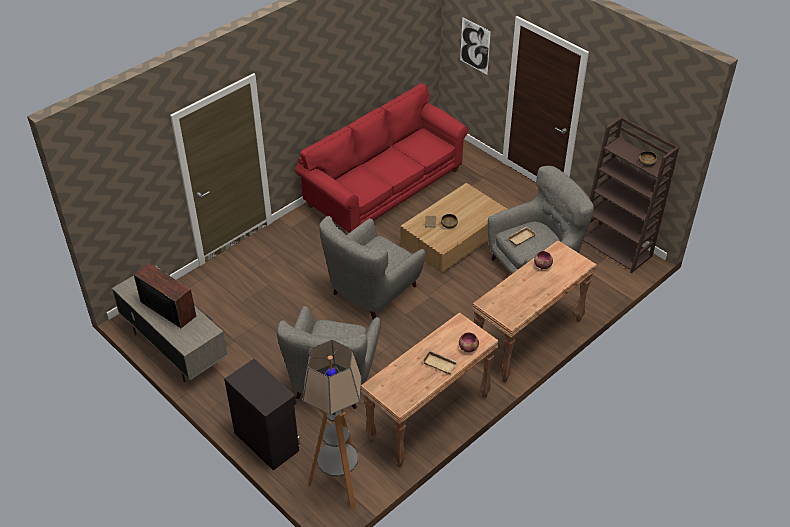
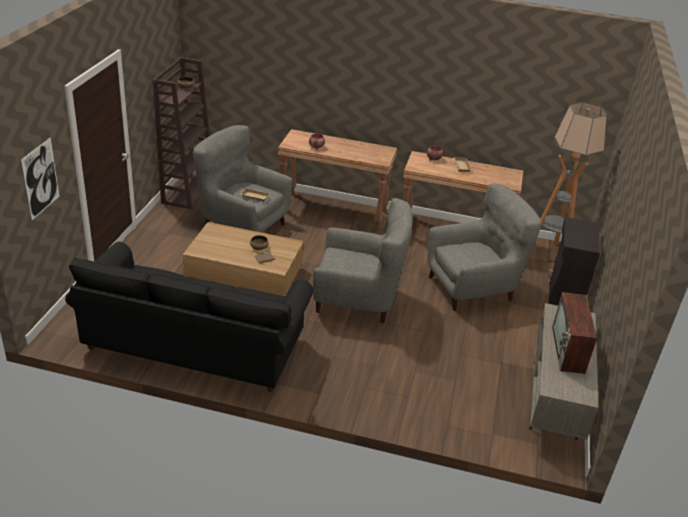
camera: 125 degrees left, 10 degrees down
(384, 188) = (195, 344): red sofa -> black sofa

